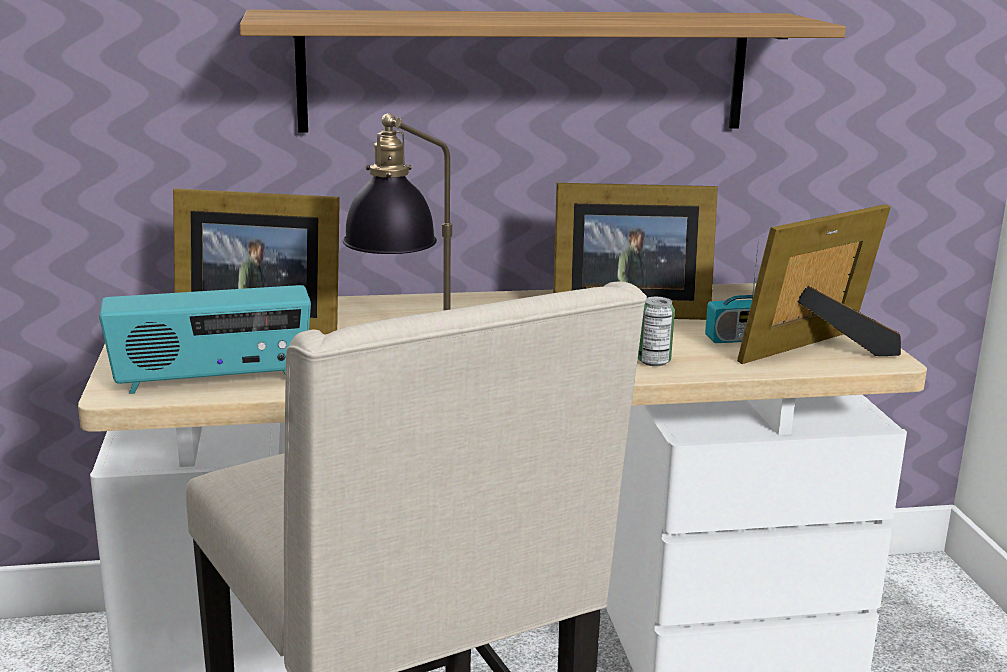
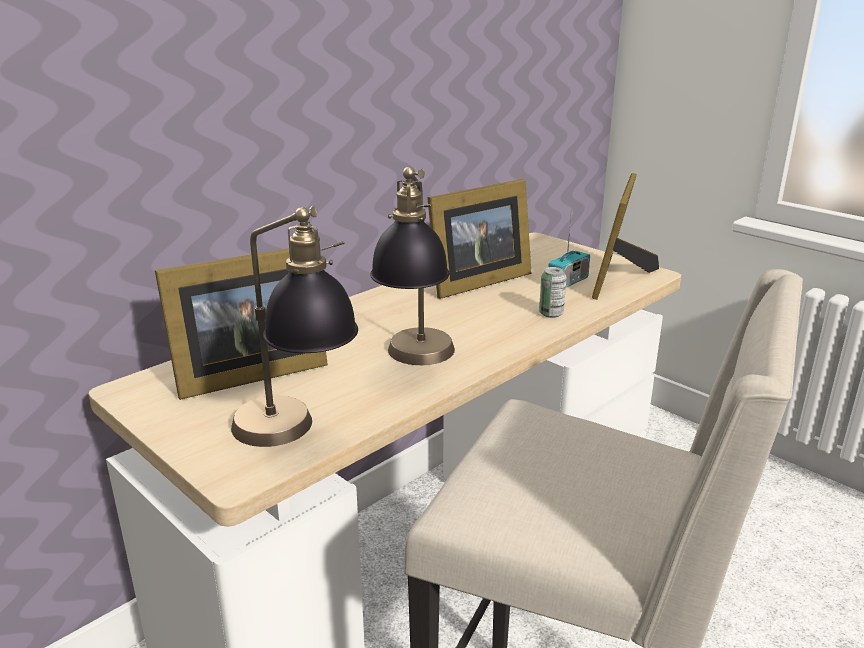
camera: 35 degrees left, 5 degrees up
(212, 381) = (295, 436): radio -> table lamp
(526, 71) = (371, 112): shelf -> none

